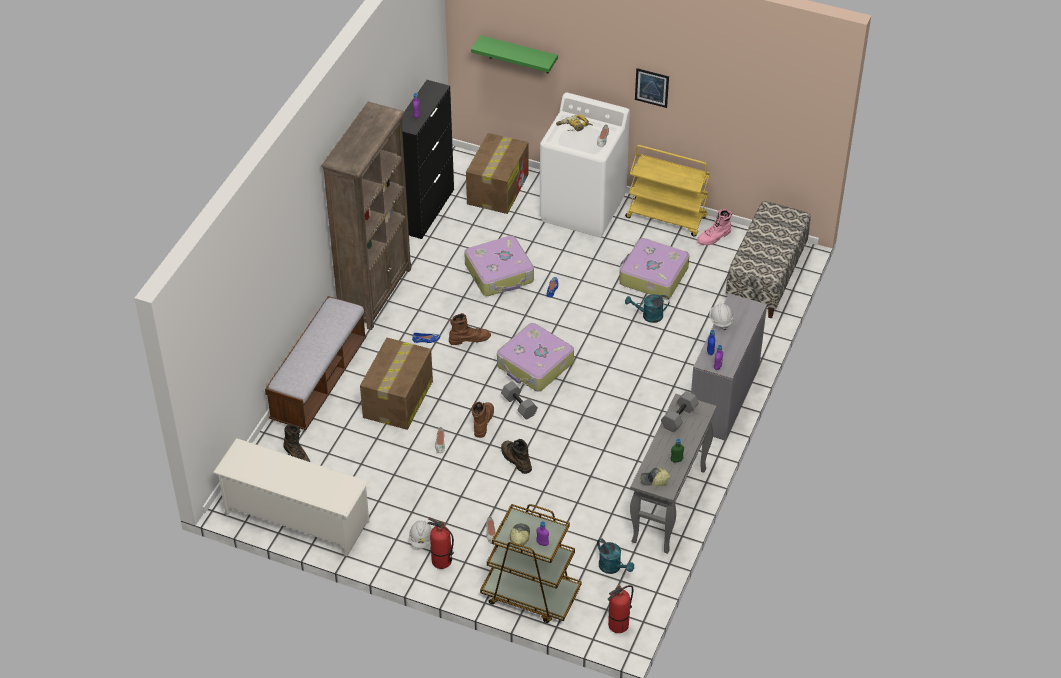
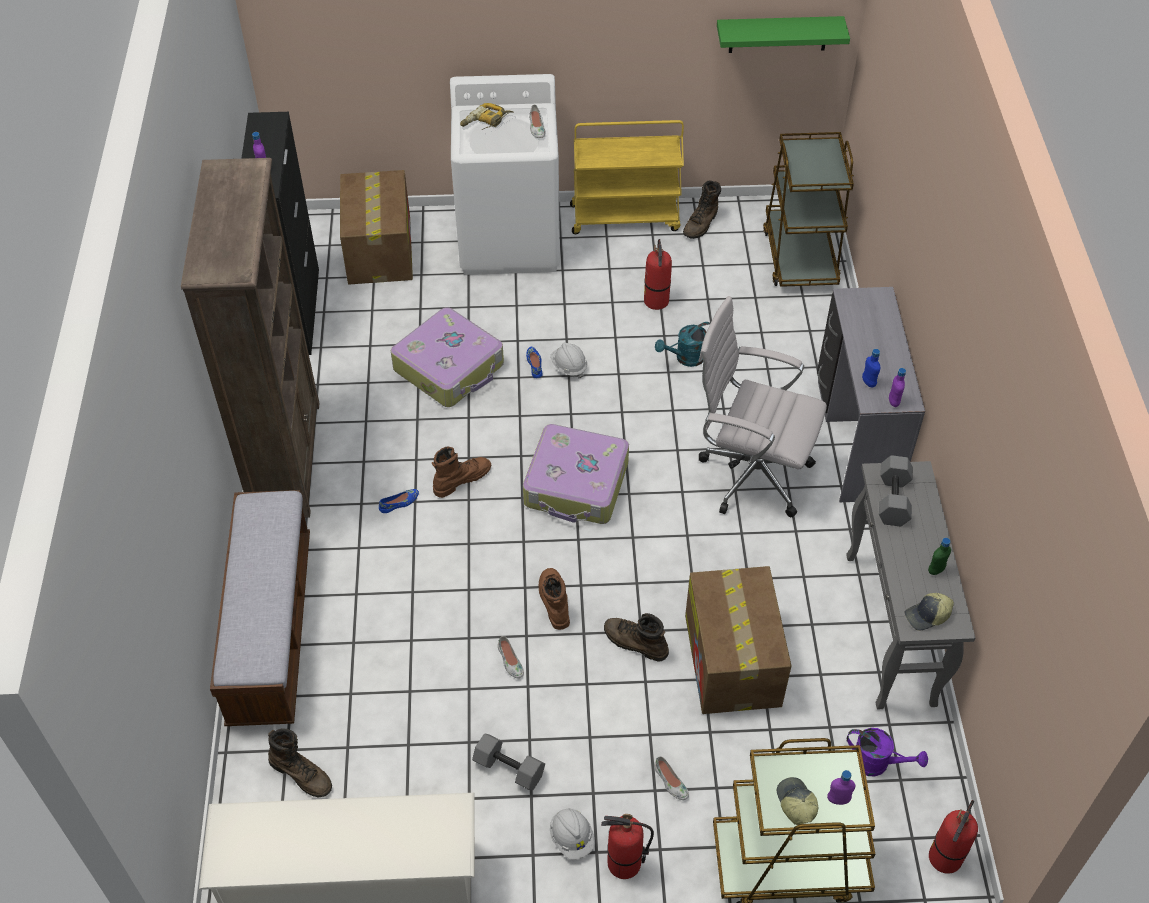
camera: 25 degrees left, 5 degrees up
(397, 400) = (408, 615): cardboard box -> cardboard box (733, 662)
(518, 406) = (589, 556): grey dumbbell -> grey dumbbell (508, 769)
(519, 55) = (367, 40): green shelf -> green shelf (778, 34)
(613, 567) = (877, 763): turquoise watering can -> purple watering can
(643, 395) = (749, 474): none -> white office chair
(651, 87) = (583, 31): picture -> none
(652, 276) = (656, 301): suitcase -> fire extinguisher
(714, 237) = (701, 224): pink boot -> brown boot
(720, 320) = (850, 331): white hard hat -> white hard hat (569, 366)
(766, 278) = (800, 256): bench -> brown cart

